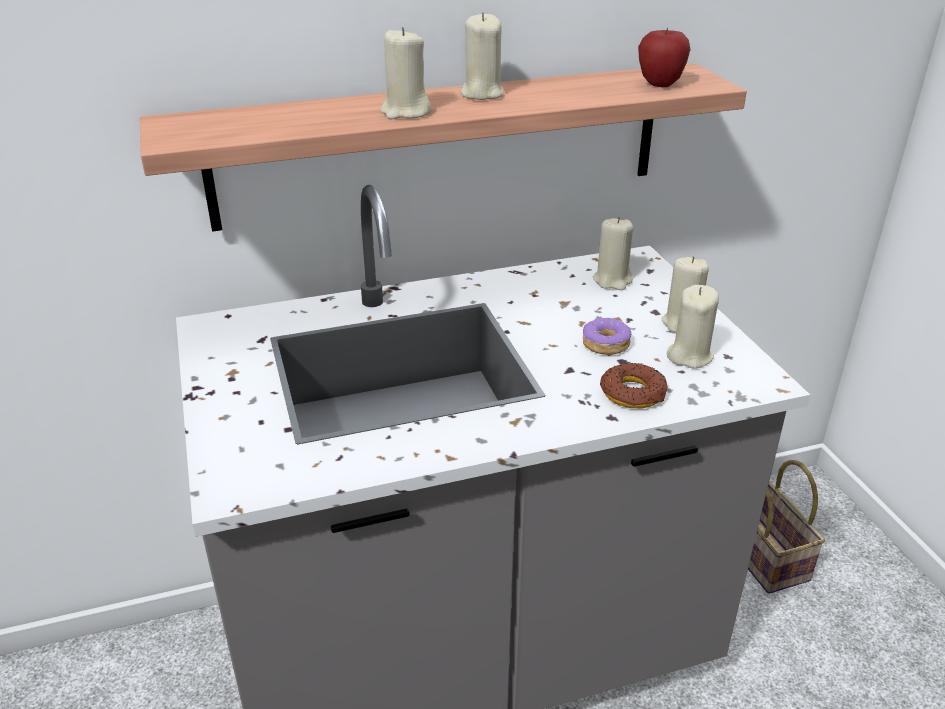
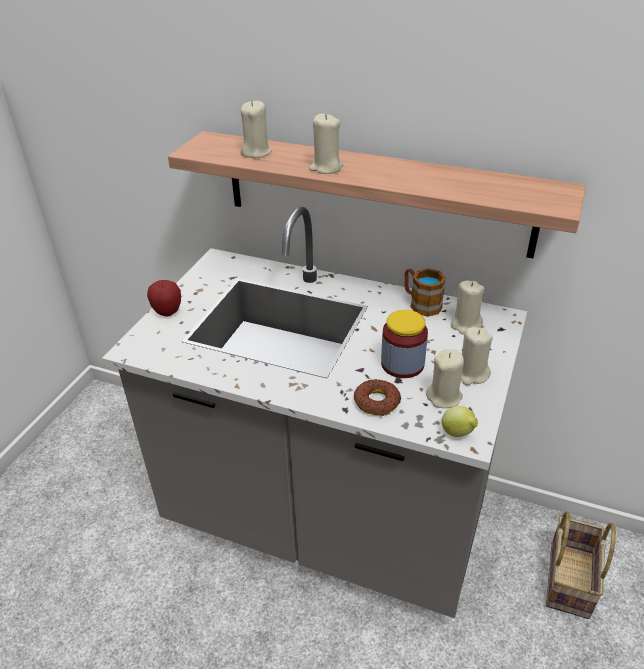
camera: 40 degrees right, 5 degrees up
(481, 93) = (391, 167): beige candle -> beige candle (256, 152)
(539, 278) = (421, 303): none -> mug
(605, 344) = (402, 364): donut -> jar
(660, 84) = (520, 195): apple -> apple (167, 312)
(749, 383) = (458, 434): none -> lemon

